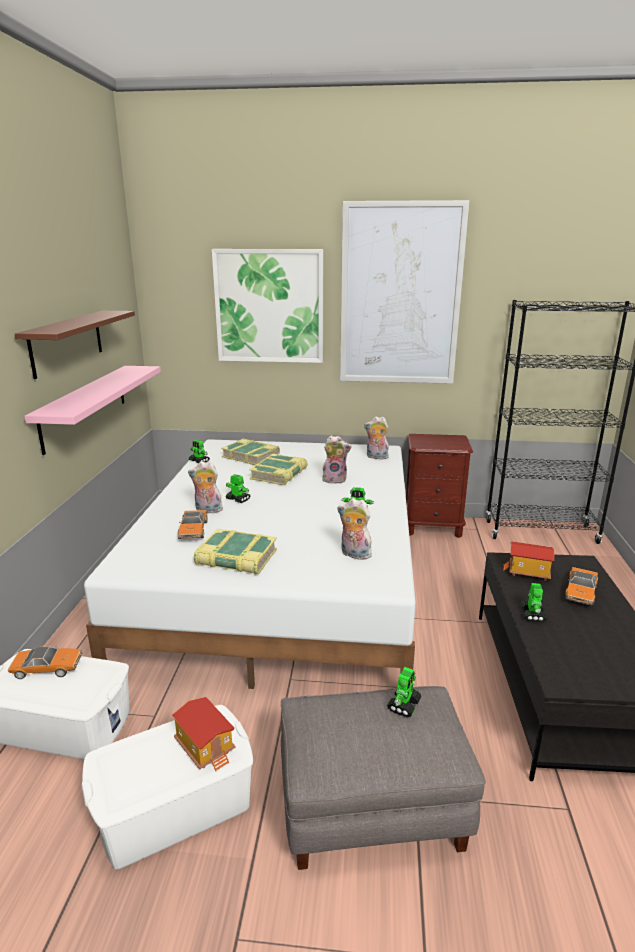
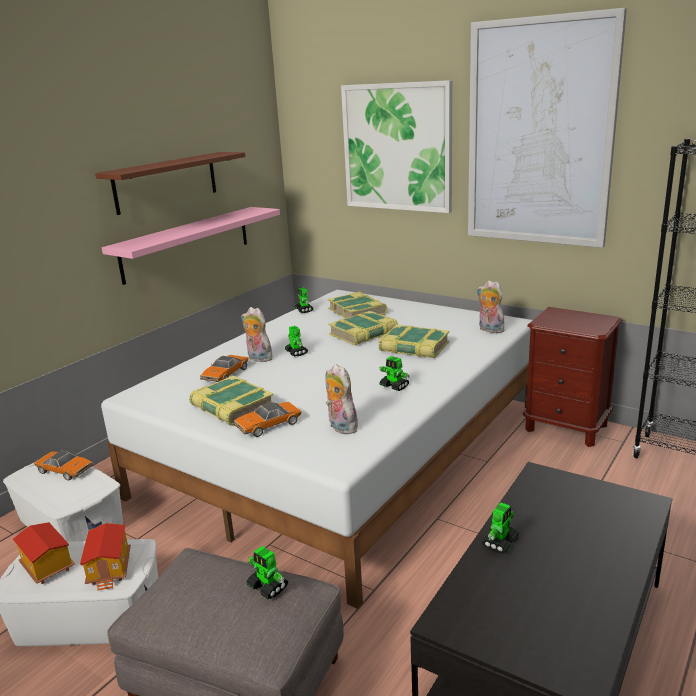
camera: 30 degrees right, 0 degrees up
(335, 479) = (414, 347): plush toy -> book
(404, 704) = (268, 587): toy robot -> toy robot turned 75 degrees clockwise
(528, 572) = (553, 496): toy house -> toy house (46, 567)
(580, 592) = (595, 535): toy car -> toy car (268, 425)

